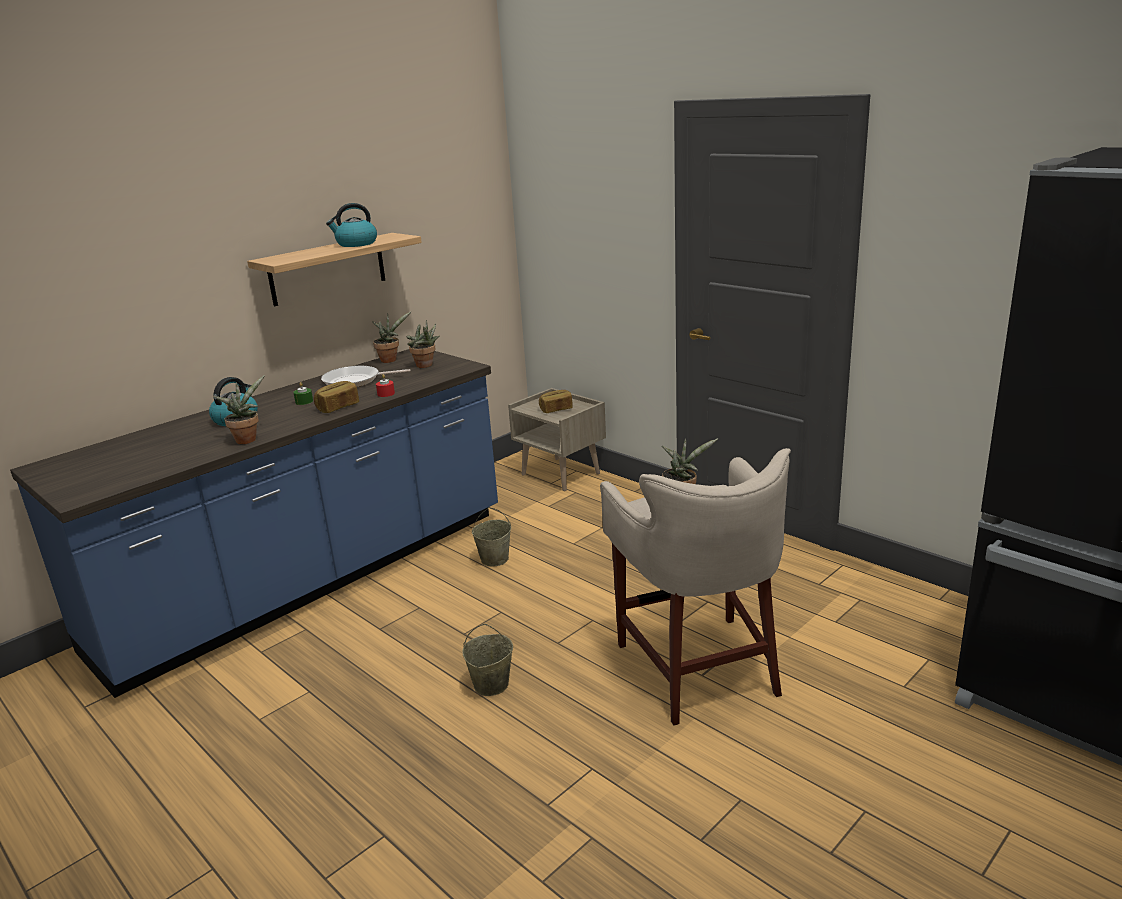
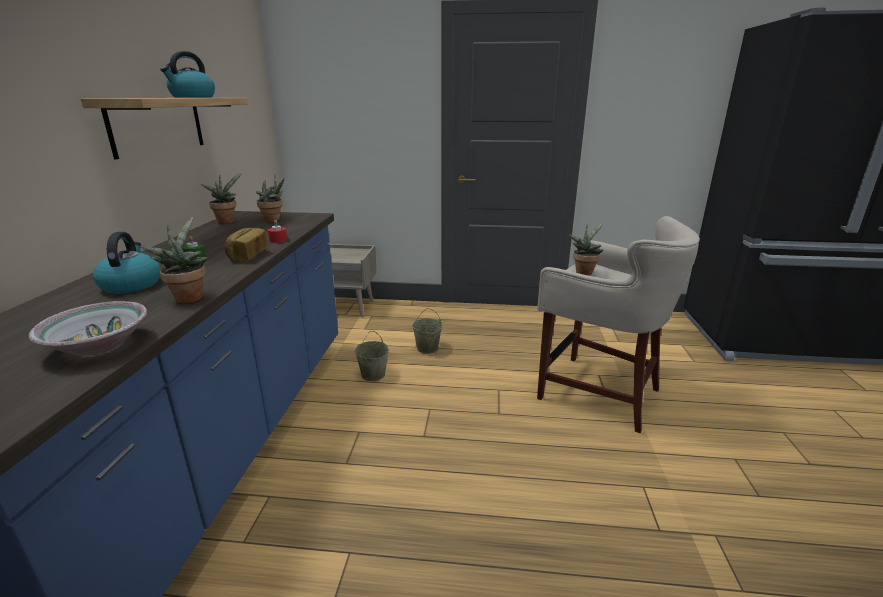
camera: 40 degrees left, 0 degrees up
(163, 463) = (99, 344): none -> bowl
(355, 381) = (222, 237): frying pan -> none
(491, 685) = (497, 464): beige bucket -> beige bucket (427, 348)
(556, 409) = (343, 255): bread -> none

